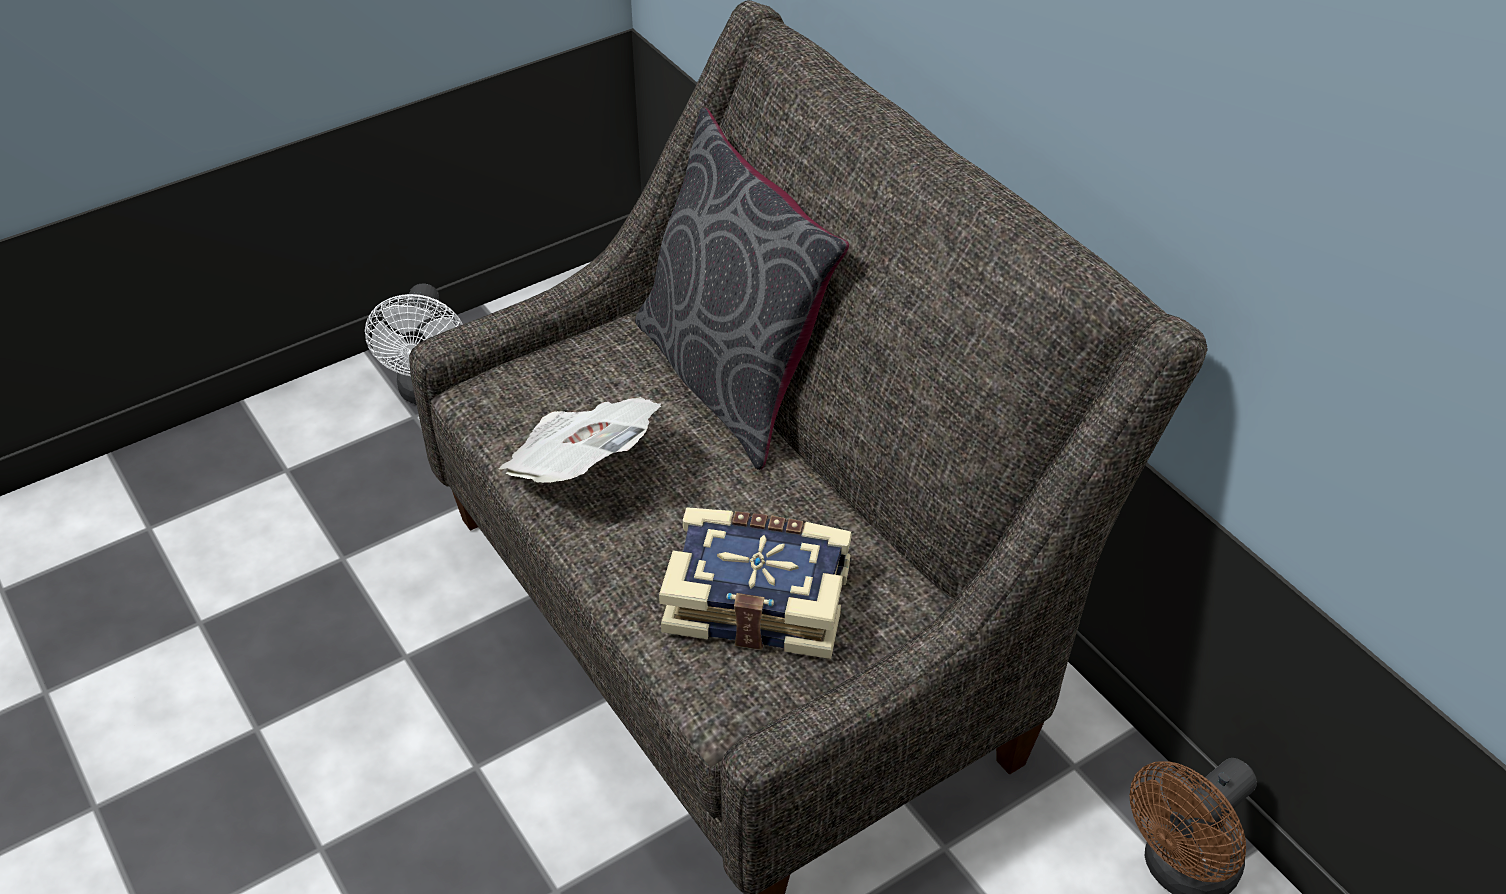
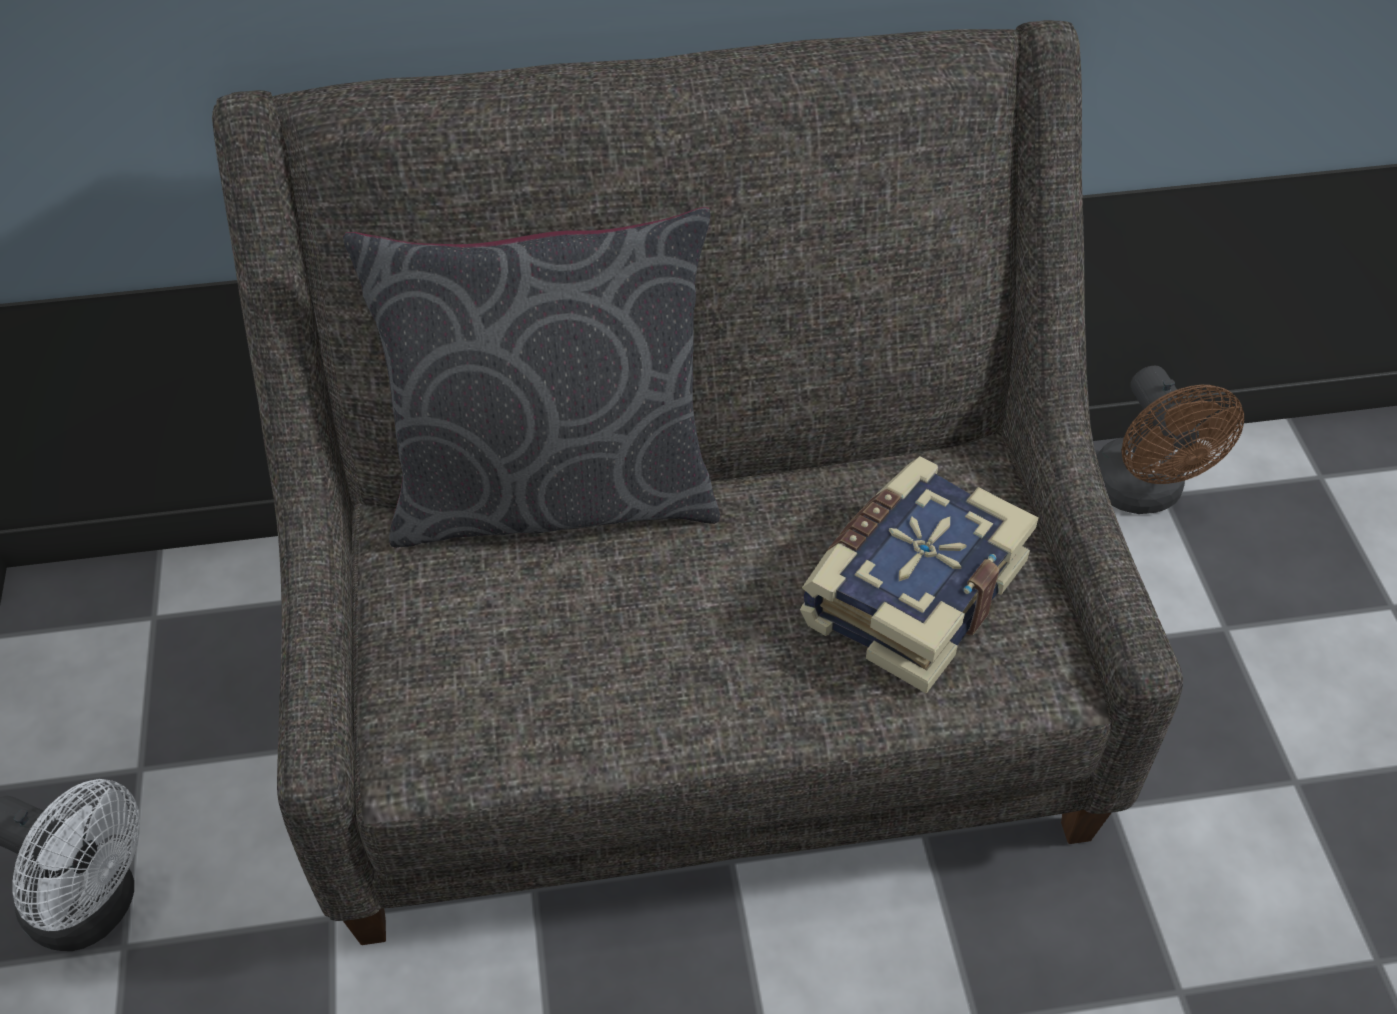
camera: 65 degrees left, 5 degrees up
(581, 467) = (614, 687): newspaper -> none

